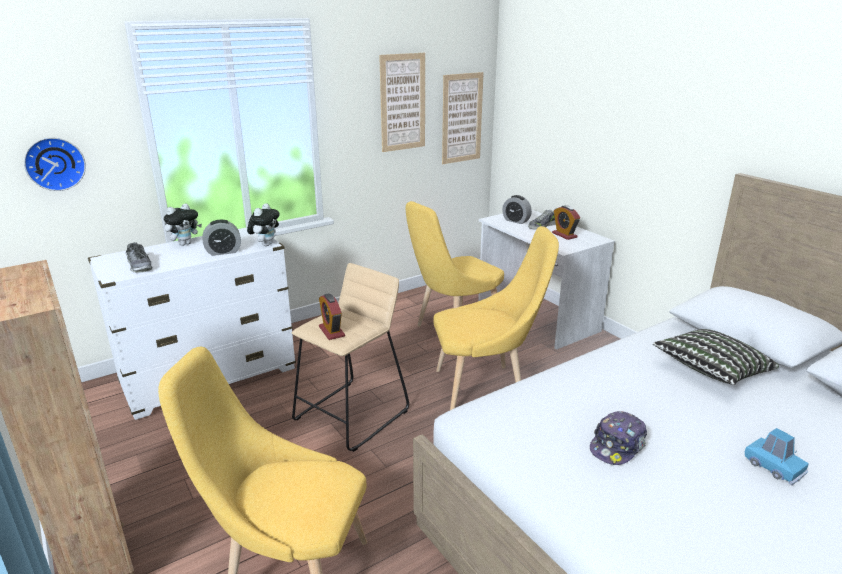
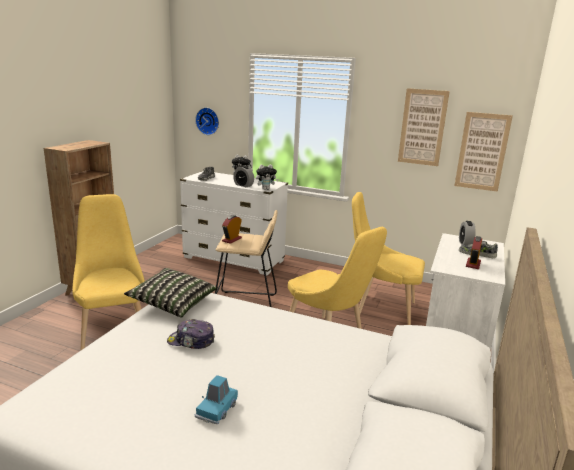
camera: 55 degrees right, 5 degrees down
(711, 371) = (338, 368): pillow -> pillow (173, 303)

